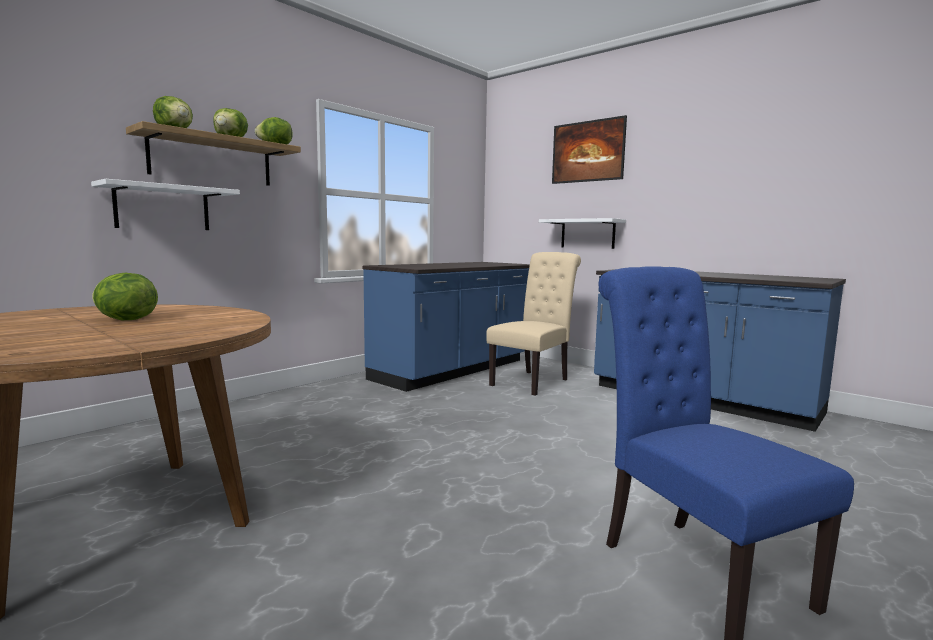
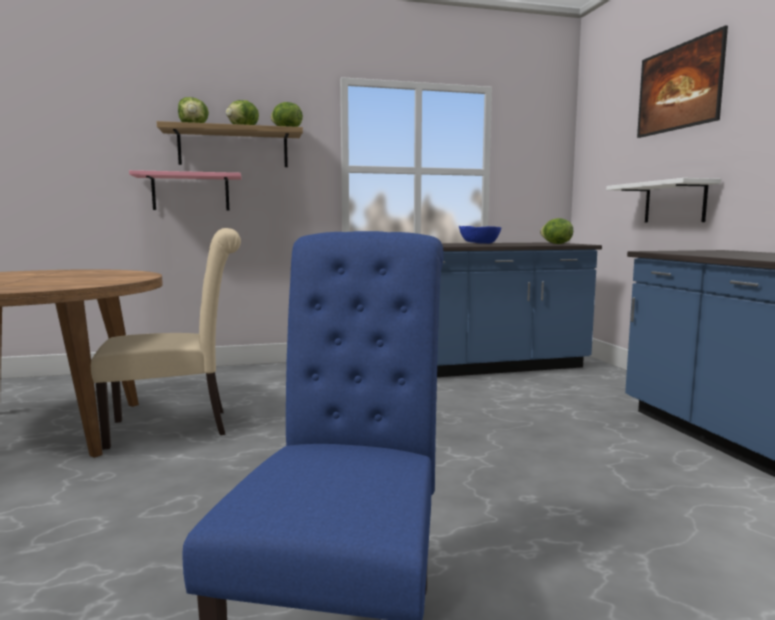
camera: 35 degrees right, 0 degrees up
(125, 320) = (55, 278): lettuce -> lettuce (556, 244)
(163, 208) = (190, 192): white shelf -> pink shelf
(445, 264) = (479, 243): none -> blue bowl
(533, 381) = (554, 392): beige chair -> beige chair (178, 427)

